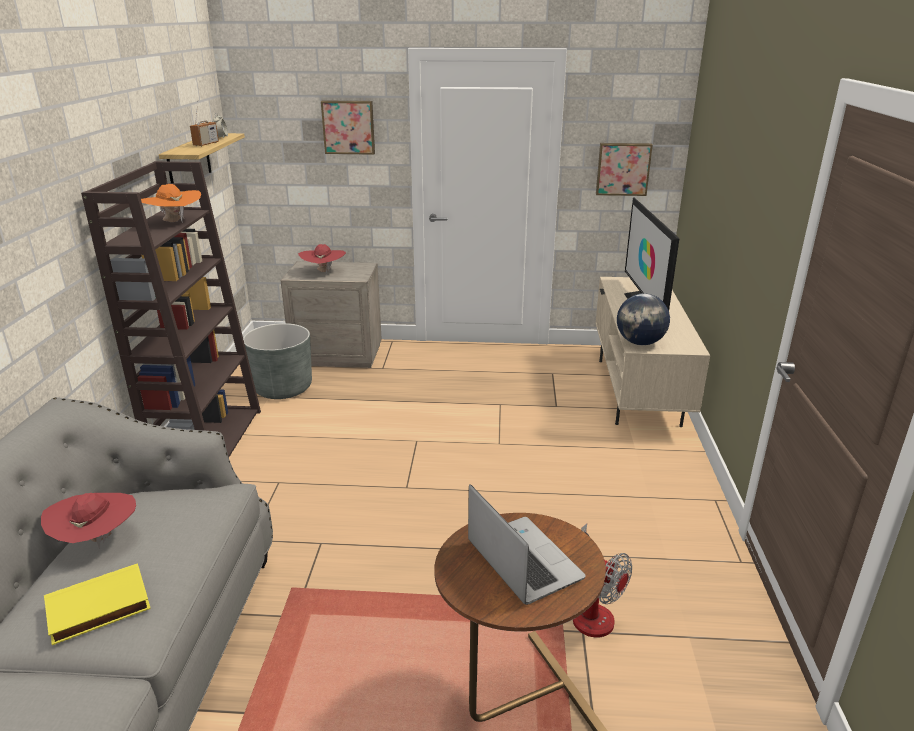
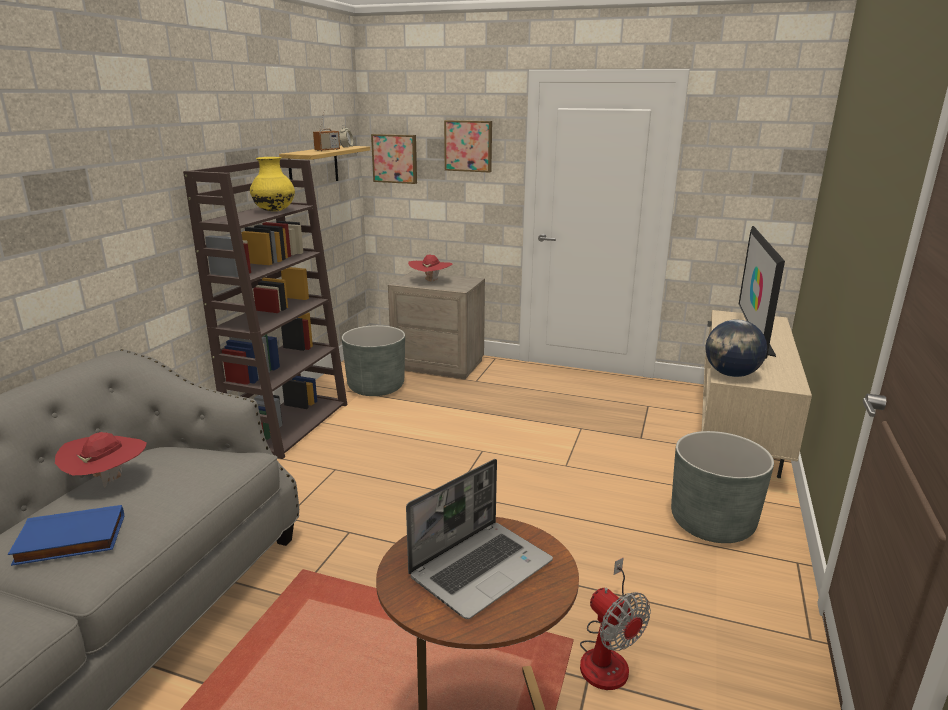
camera: 15 degrees right, 5 degrees down
(98, 609) = (69, 541): yellow book -> blue book
(174, 222) = (274, 211): orange hat -> yellow vase
(522, 560) = (481, 568): laptop -> laptop turned 60 degrees clockwise
(623, 169) = (745, 196): picture -> picture (395, 158)
(639, 477) = (712, 523): none -> grey planter

